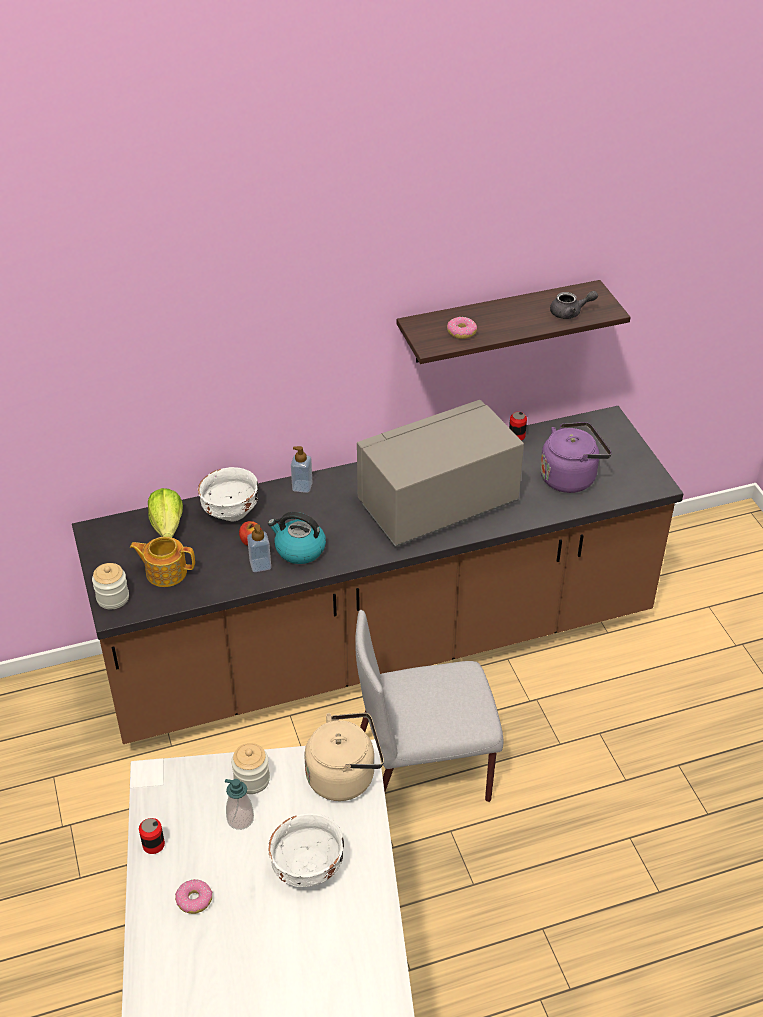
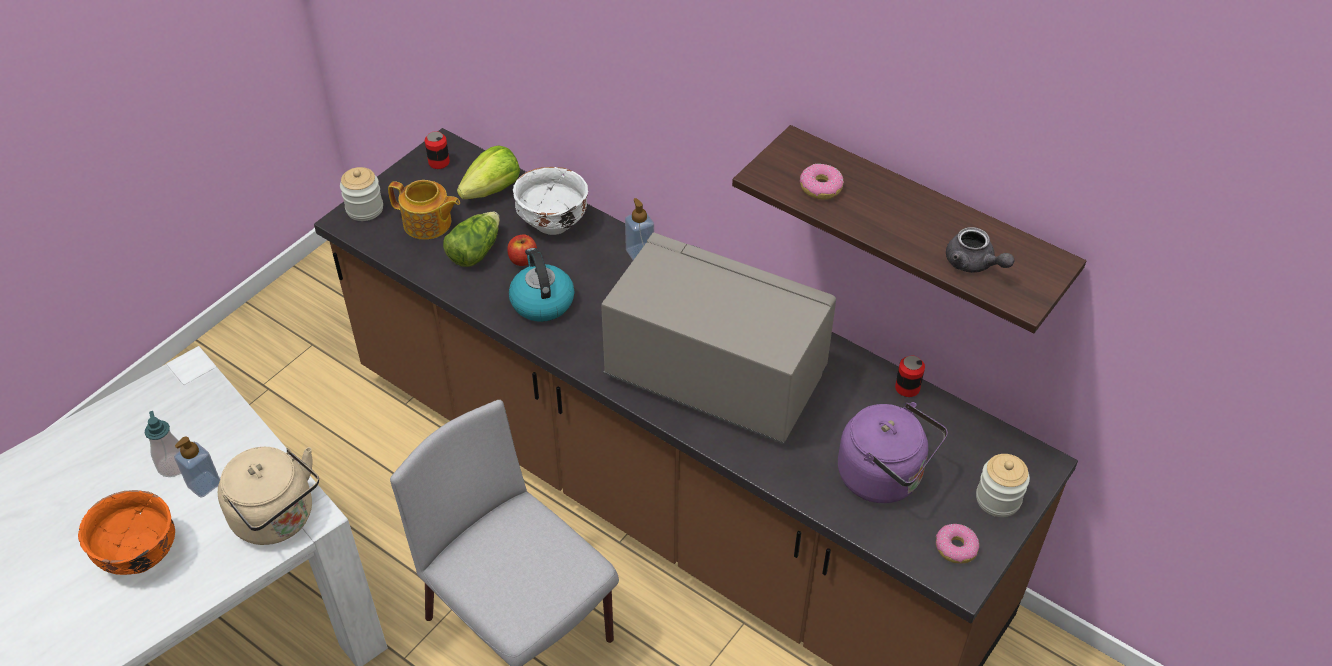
camera: 55 degrees right, 5 degrees up
(153, 845) = (106, 419): can -> can (439, 162)
(165, 572) = (428, 224): teapot -> teapot turned 135 degrees clockwise
(194, 900) = (56, 486): donut -> donut (955, 548)
(218, 560) = (475, 251): none -> lettuce
(252, 780) = (228, 447): jar -> jar (998, 499)
(260, 565) = (494, 285): soap dispenser -> soap dispenser (204, 484)
(308, 869) = (138, 555): white bowl -> orange bowl

